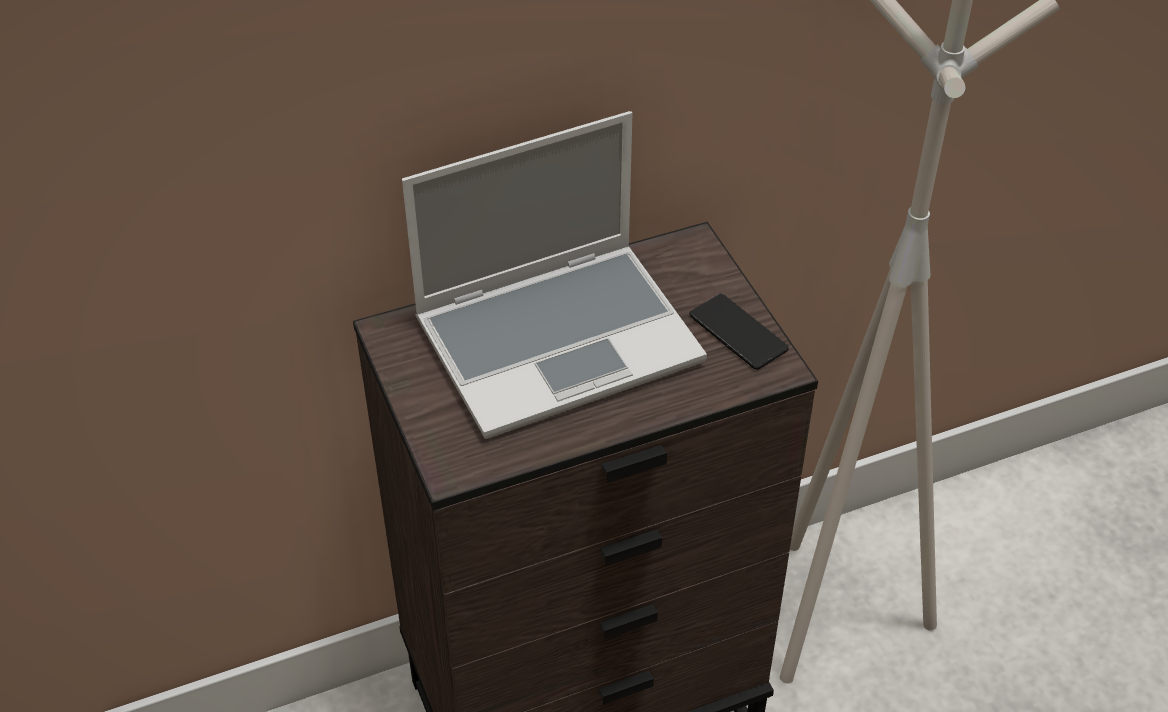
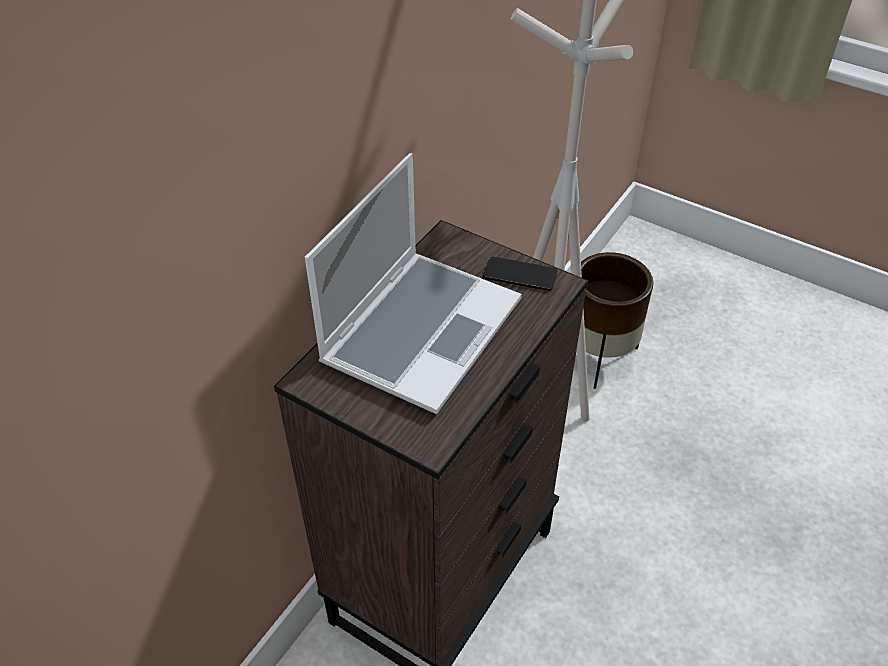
camera: 35 degrees left, 0 degrees up
(1019, 554) = (598, 357): none -> brown planter

